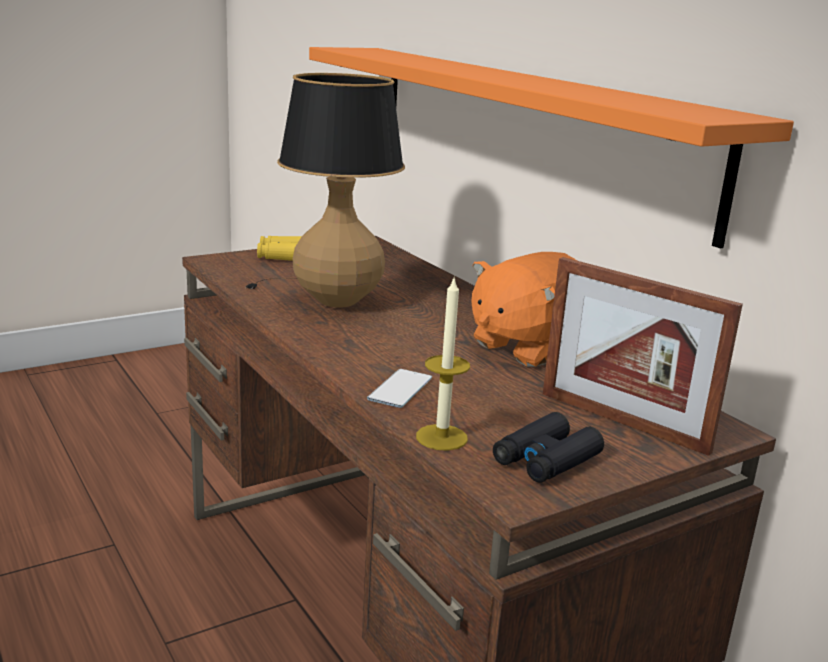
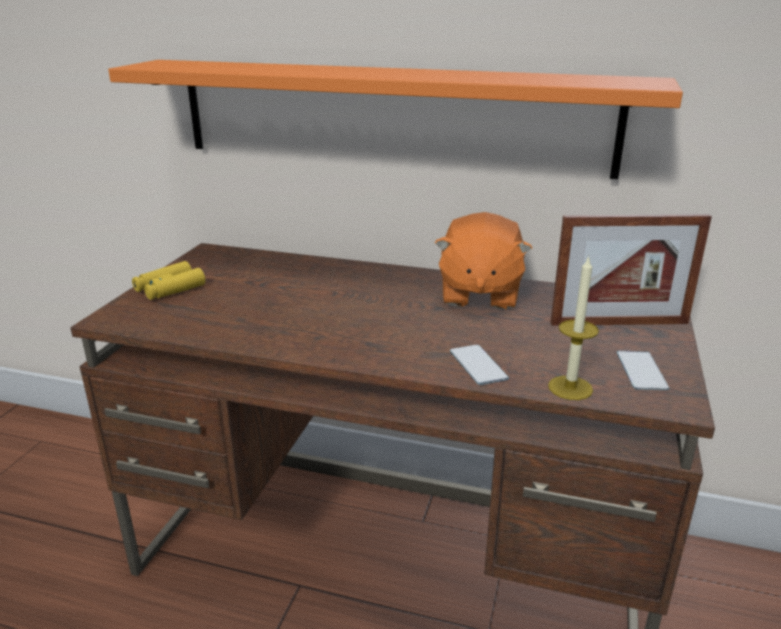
camera: 40 degrees left, 5 degrees up
(334, 297) = (284, 311): table lamp -> none
(545, 460) = (641, 370): black binoculars -> phone

